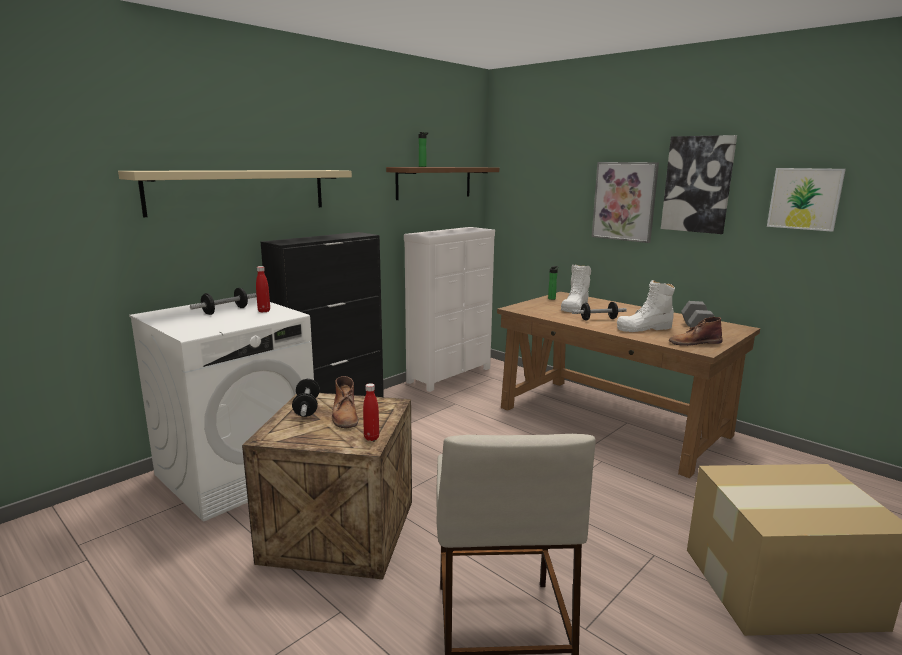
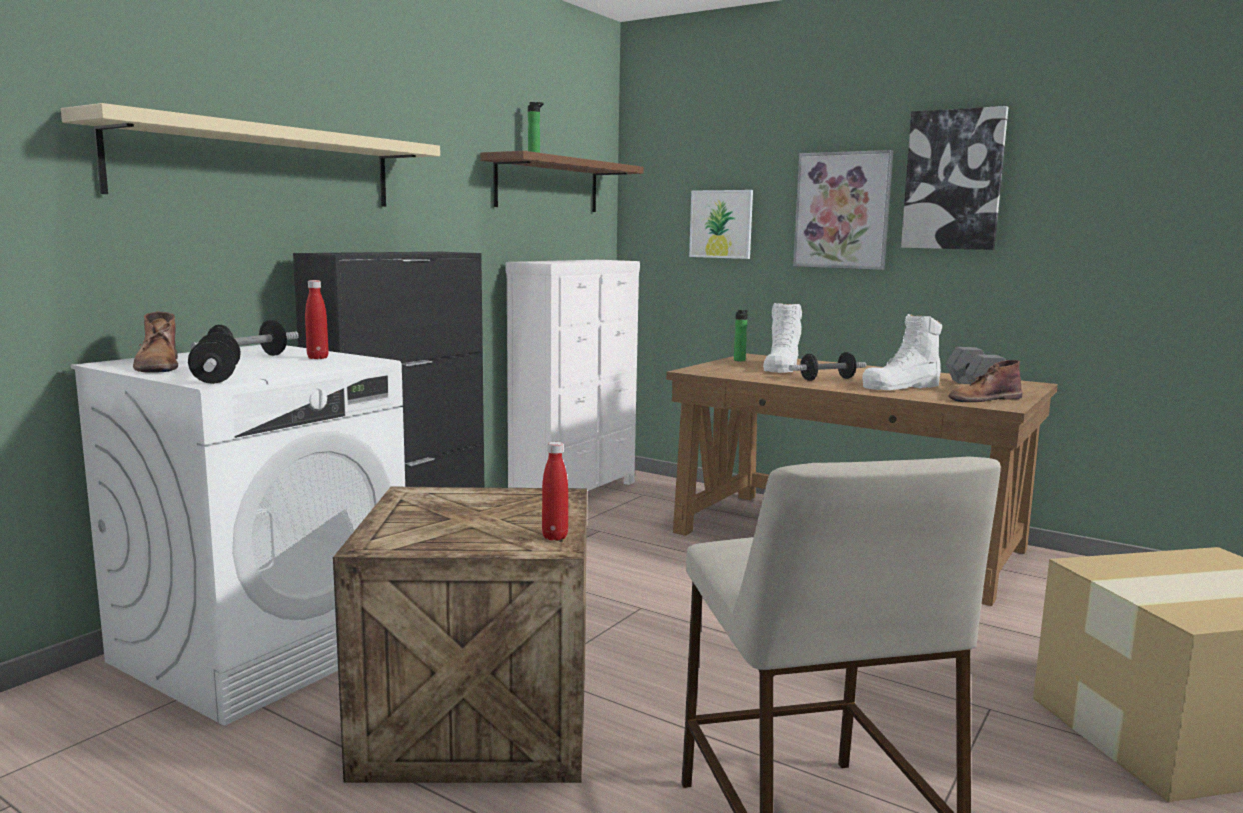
camera: 10 degrees left, 5 degrees down
(307, 408) = (419, 506): dumbbell -> dumbbell (216, 377)
(345, 415) = (491, 512): brown boot -> brown boot (158, 365)
(804, 198) = (1110, 193): picture -> picture (721, 224)

